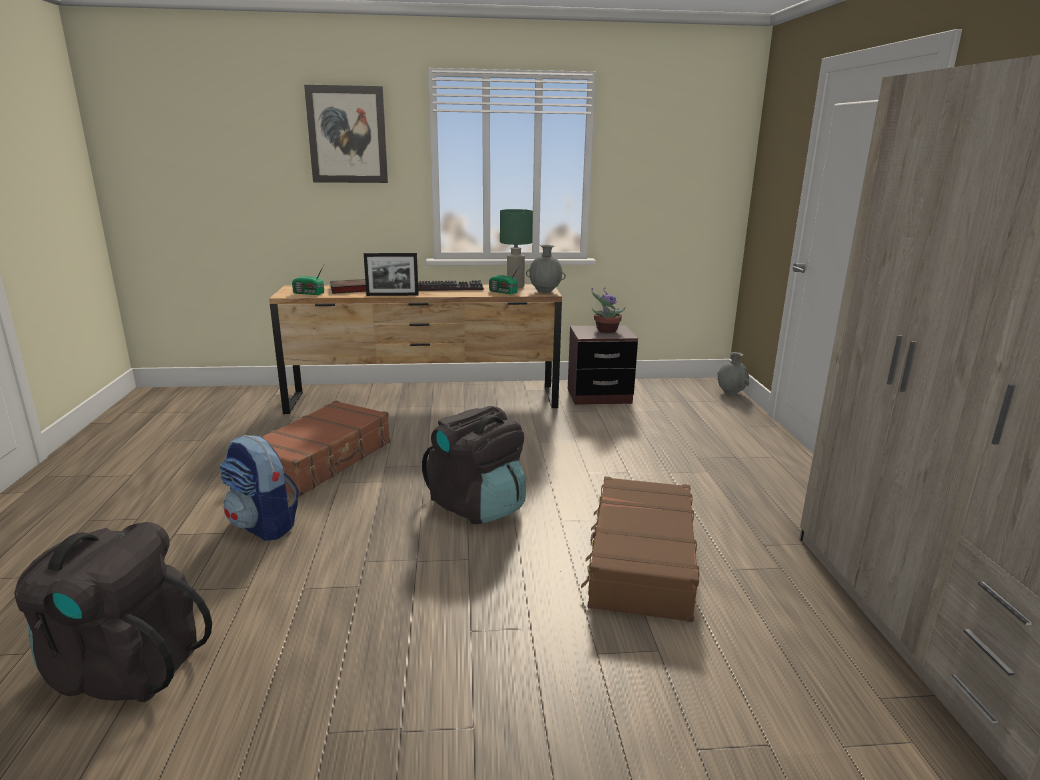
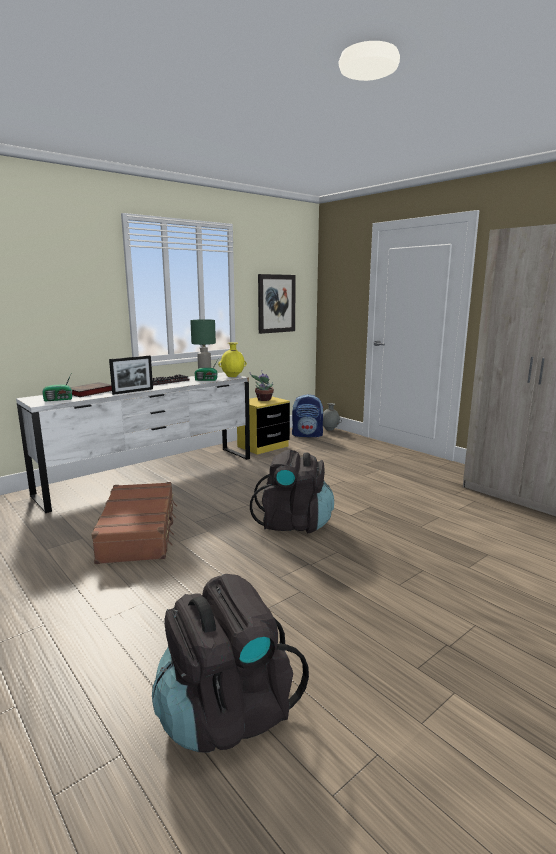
camera: 35 degrees left, 5 degrees down
(264, 525) = (169, 586): backpack -> backpack (307, 435)
(347, 135) = (59, 263): picture -> picture (276, 303)
(424, 400) = (151, 476): brown dresser -> white dresser
(545, 292) = (233, 376): grey vase -> yellow vase
(599, 396) = (263, 446): brown nightstand -> yellow nightstand
(640, 561) = (418, 520): brown suitcase -> none

